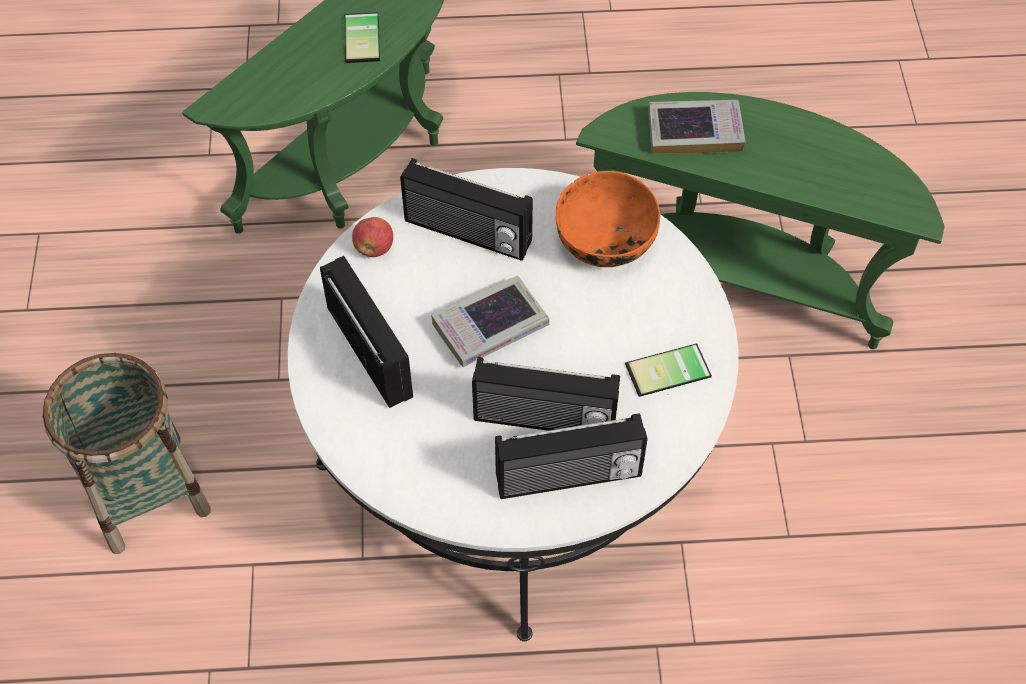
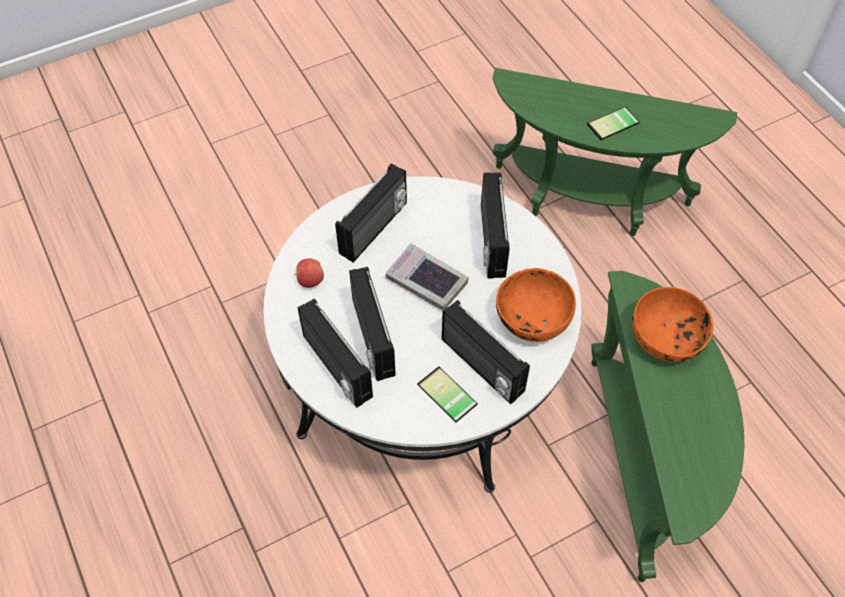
camera: 65 degrees right, 0 degrees up
(146, 493) = (303, 207): basket -> none
(374, 248) = (450, 198): apple -> apple (310, 280)
(646, 320) = (480, 366): none -> radio
(695, 132) = (666, 338): book -> orange bowl

